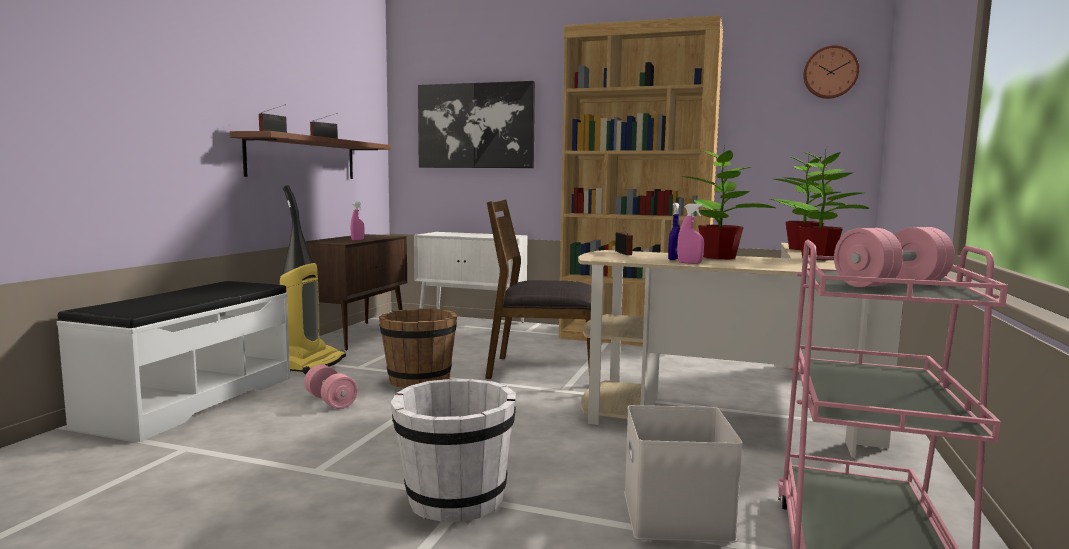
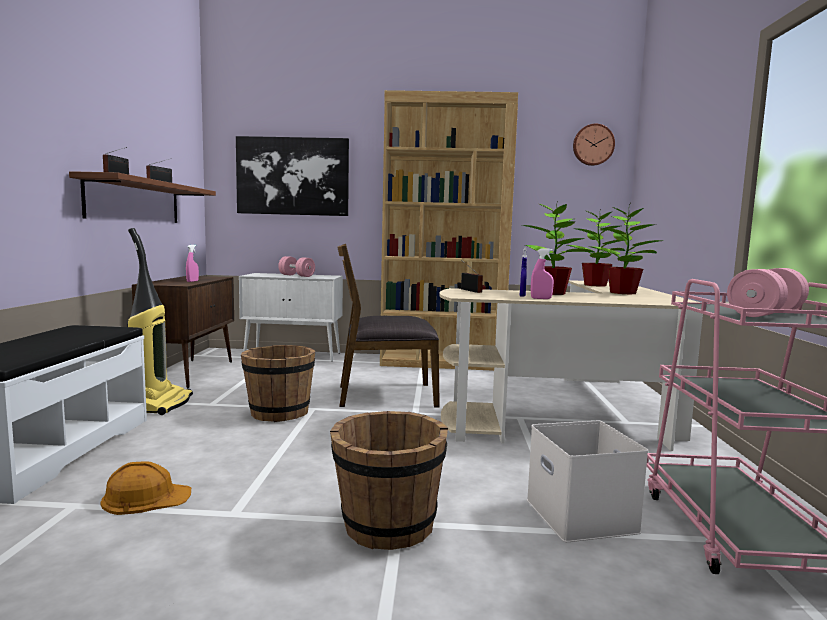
camera: 15 degrees left, 0 degrees up
(248, 448) = (146, 497): none -> orange hard hat
(331, 401) = (204, 440): pink dumbbell -> pink dumbbell (296, 275)
(454, 499) = (387, 526): white bucket -> brown bucket

